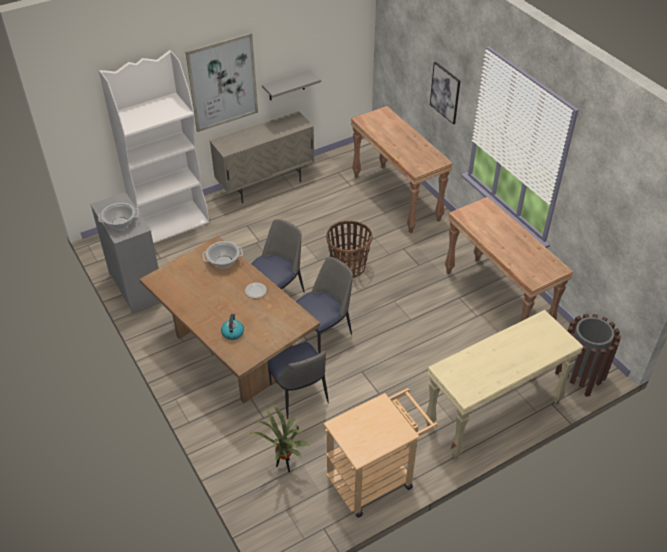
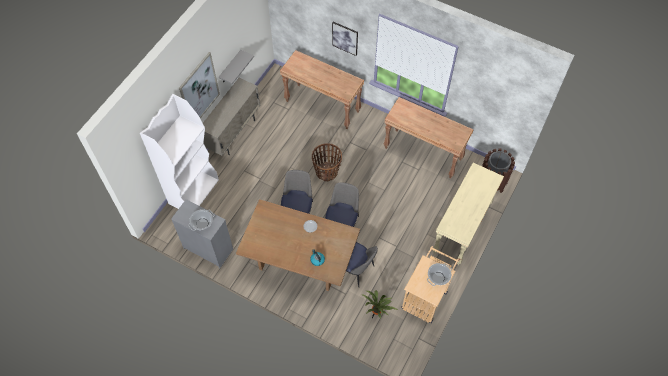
camera: 30 degrees left, 15 degrees up
(223, 262) = (277, 216): cooking pot -> cooking pot (438, 277)

